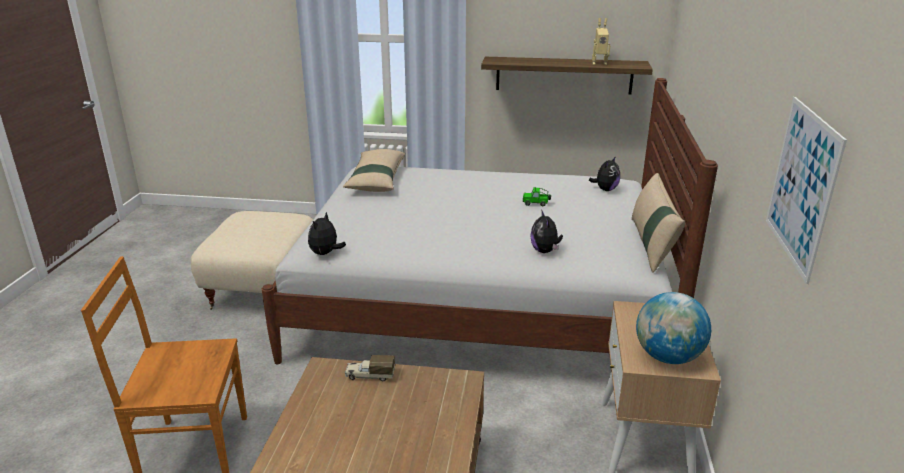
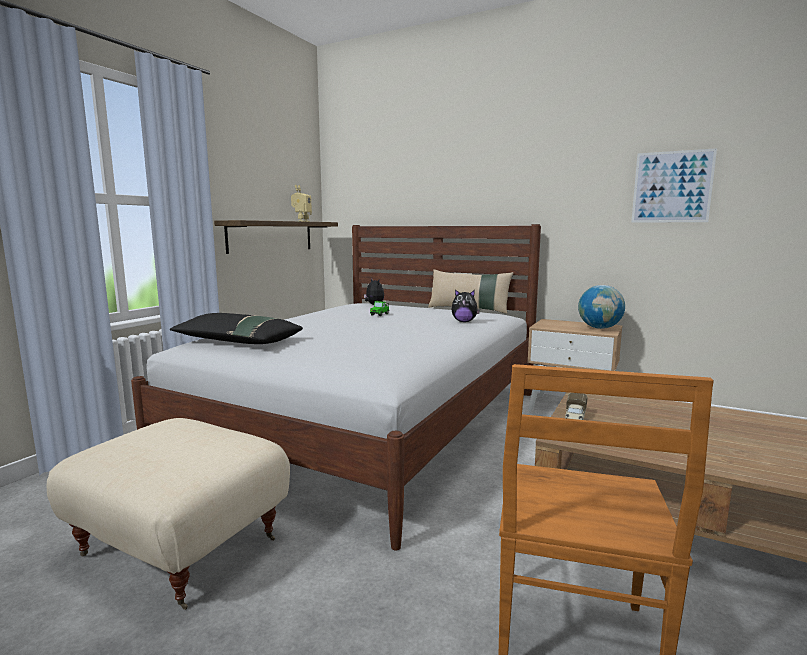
camera: 70 degrees left, 15 degrees down
(325, 253) = (405, 370): plush toy -> none
(376, 179) = (237, 341): beige pillow -> black pillow

